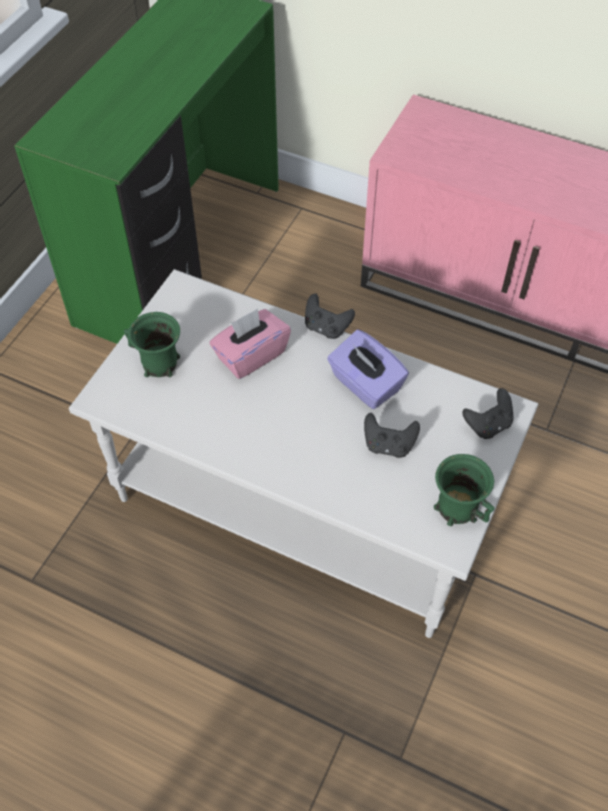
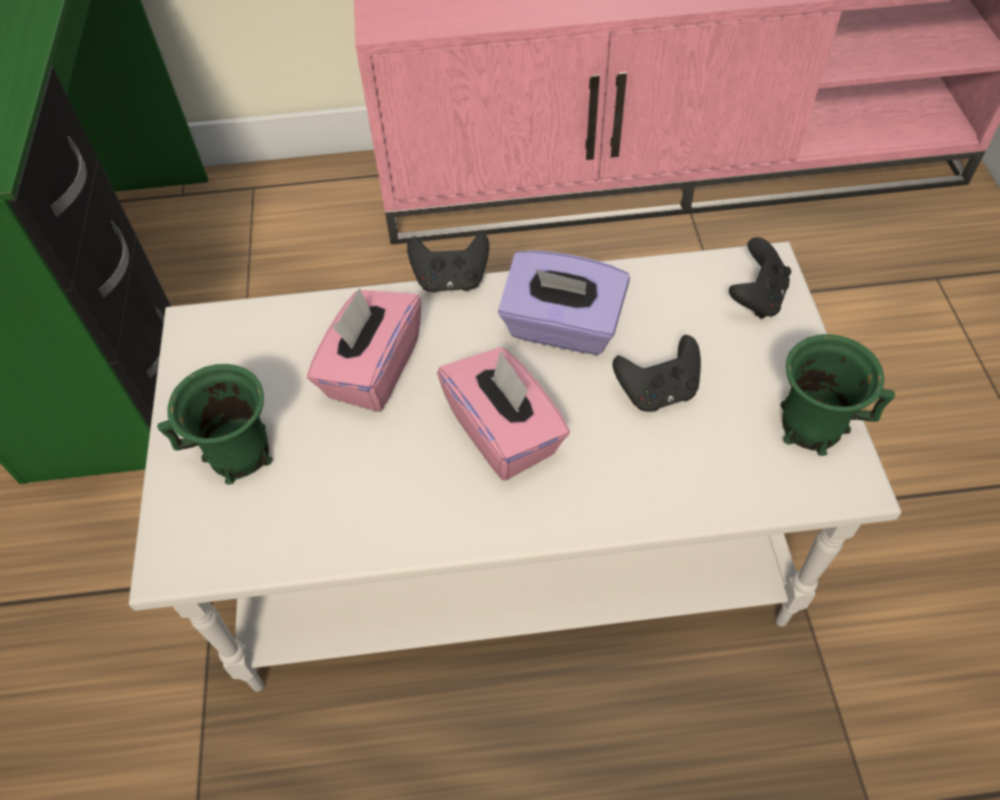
camera: 30 degrees left, 0 degrees up
(293, 423) = (504, 432): none -> pink tissue box

